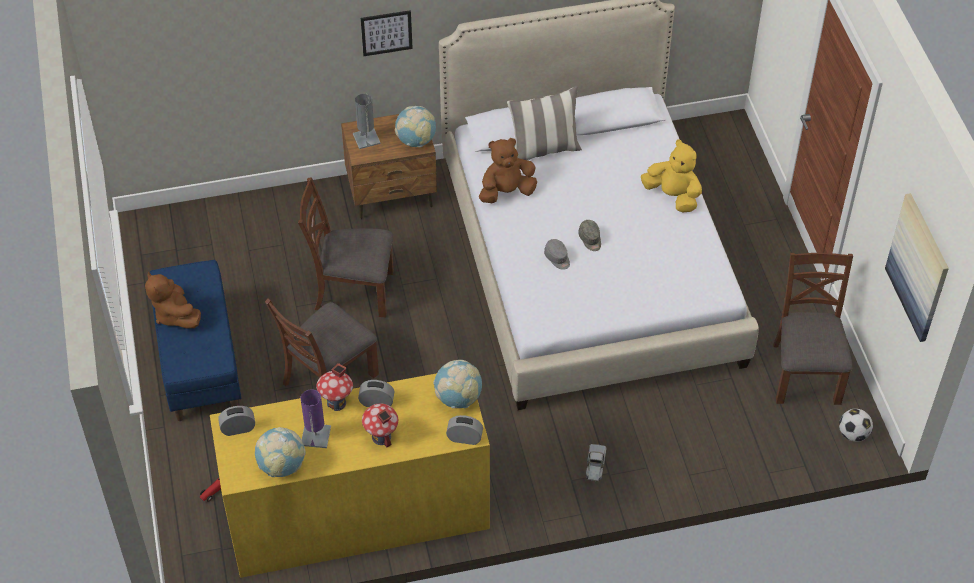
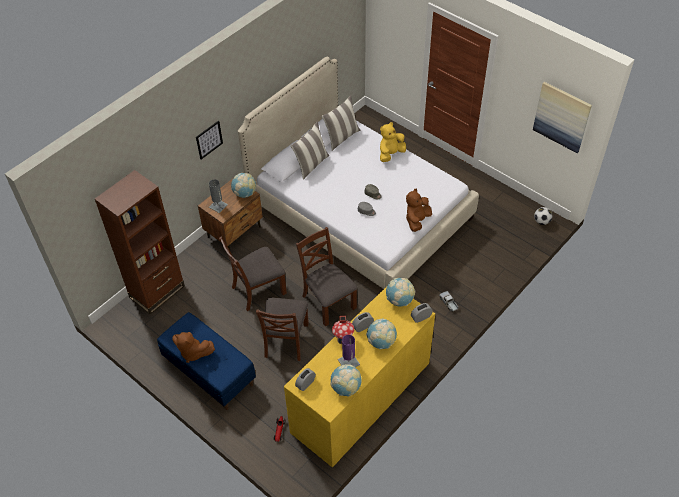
camera: 35 degrees left, 0 degrees up
(226, 217) = (157, 292): none -> brown bookcase
(381, 437) = (381, 342): toy house -> globe
(506, 192) = (312, 194): brown plush toy -> brown plush toy (417, 220)
(624, 133) = (341, 137): none -> pillow
(673, 196) = (391, 154): yellow plush toy -> yellow plush toy turned 45 degrees counterclockwise
(805, 372) = (498, 206): brown chair -> brown chair (328, 301)

